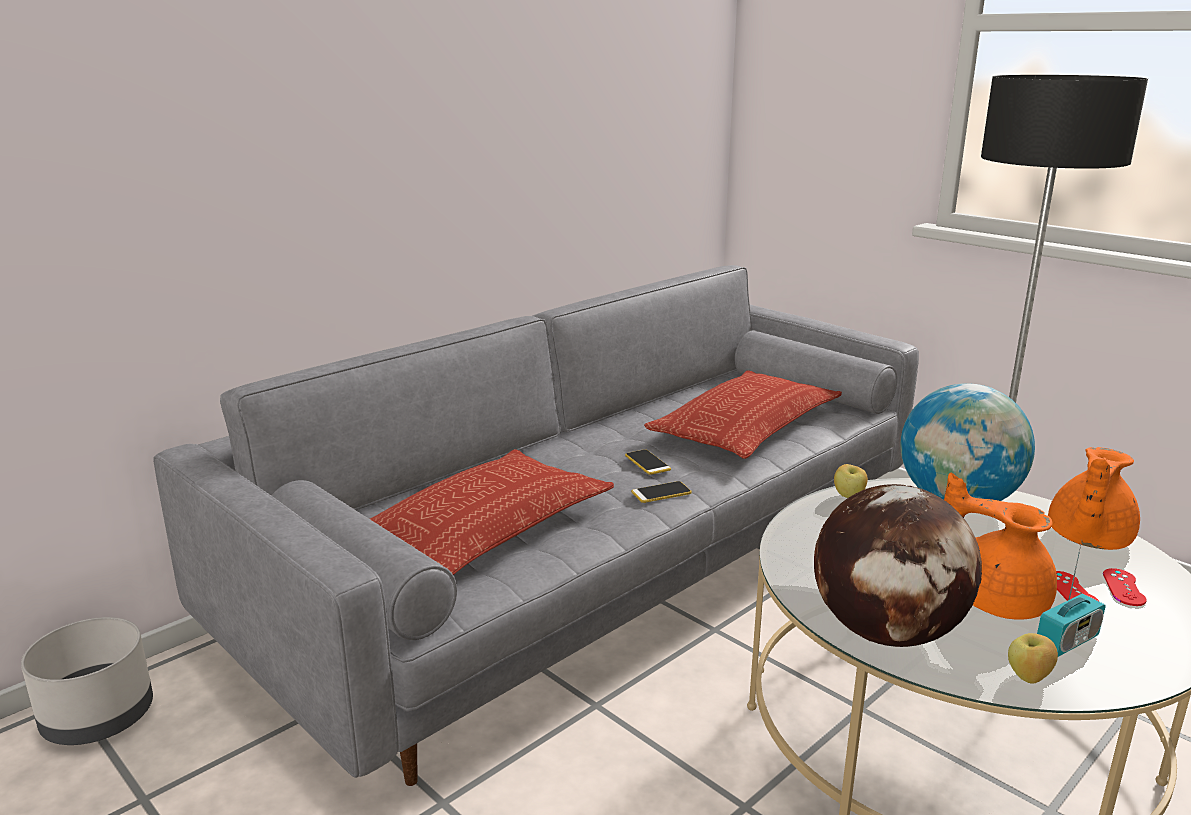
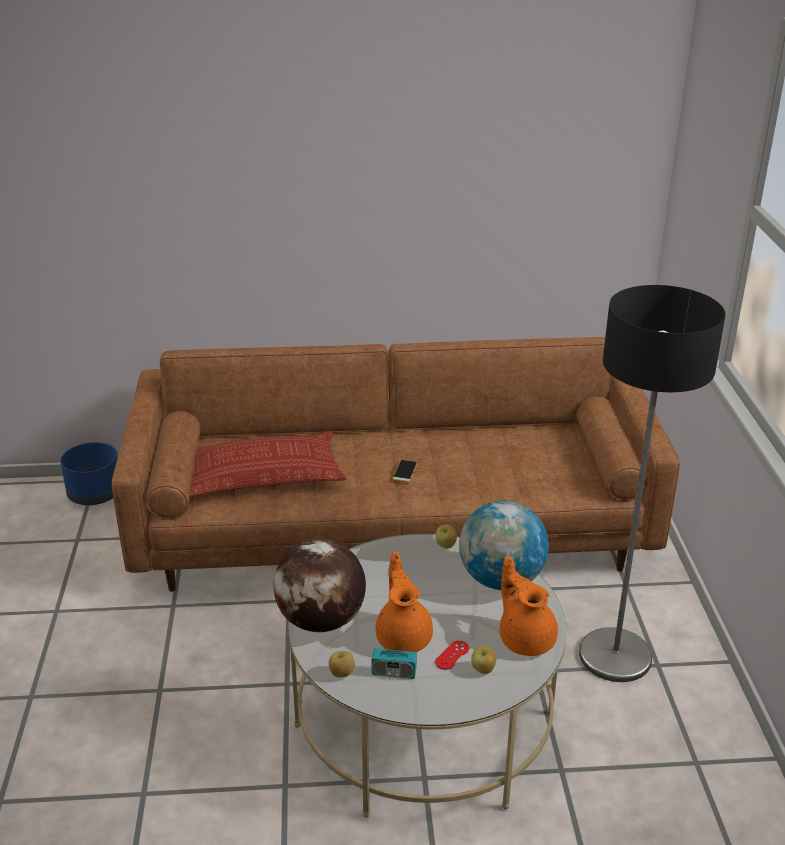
camera: 40 degrees right, 10 degrees up
(99, 717) = (96, 493): grey planter -> blue planter
(595, 567) = (392, 525): grey sofa -> brown sofa
(661, 493) = (380, 495): phone -> none
(746, 426) = (511, 471): pillow -> none
(1086, 539) = (525, 638): orange teapot -> orange teapot turned 75 degrees clockwise
(1123, 587) = (483, 670): red game controller -> apple

